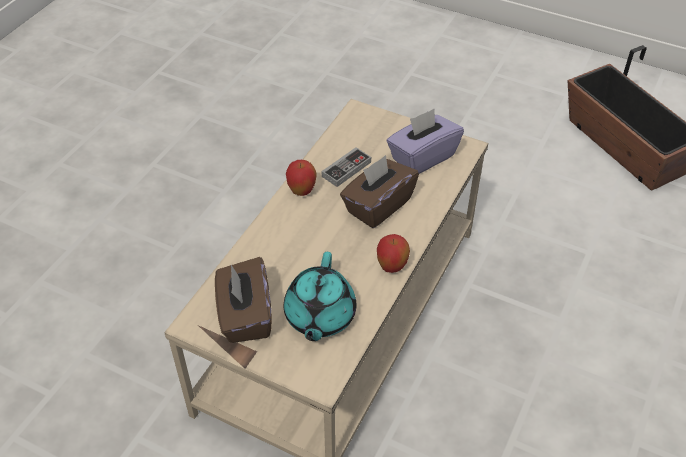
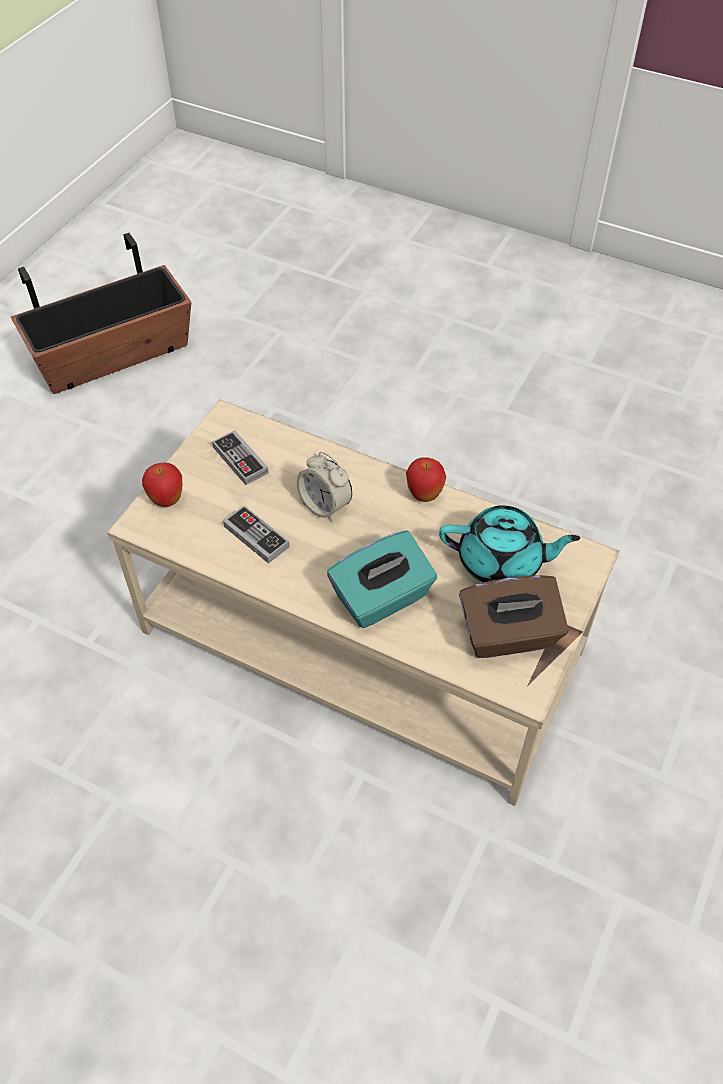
camera: 90 degrees left, 5 degrees up
(286, 239) = (382, 598): none -> turquoise tissue box
(302, 191) = (296, 584): apple -> apple (167, 500)
(378, 206) = (325, 505): brown tissue box -> alarm clock
(422, 157) = (240, 460): purple tissue box -> game controller

